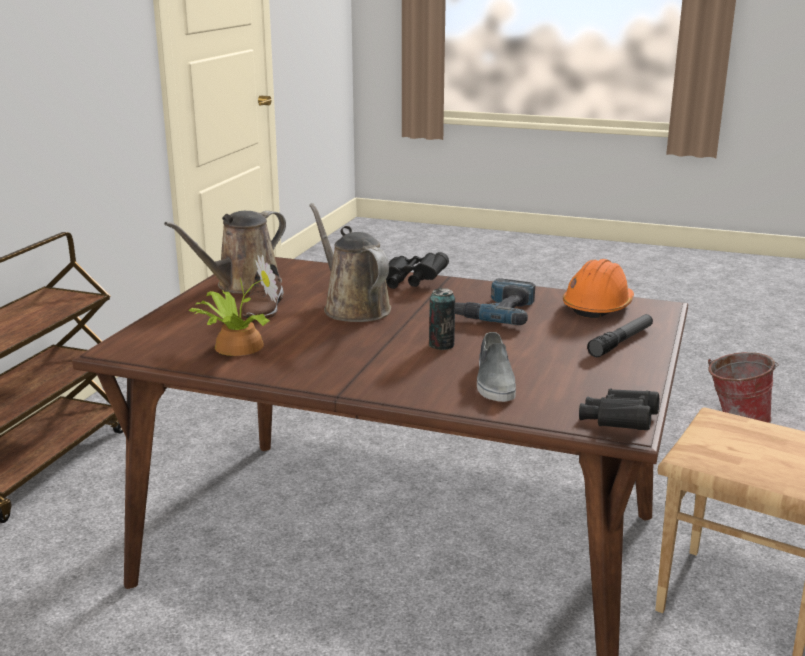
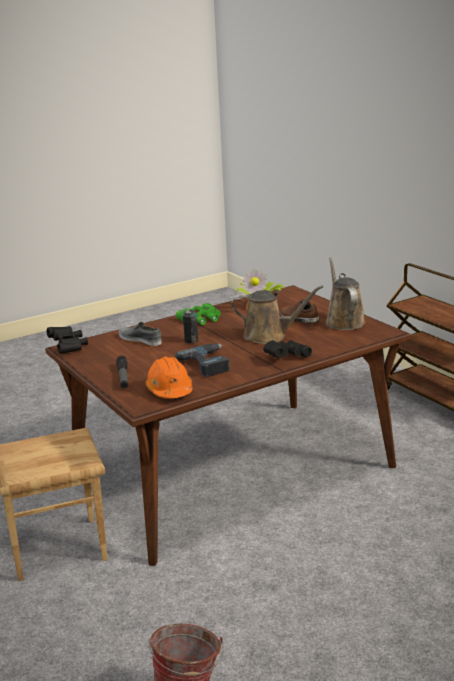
camera: 130 degrees right, 0 degrees up
(344, 369) = (201, 319): none -> green binoculars

